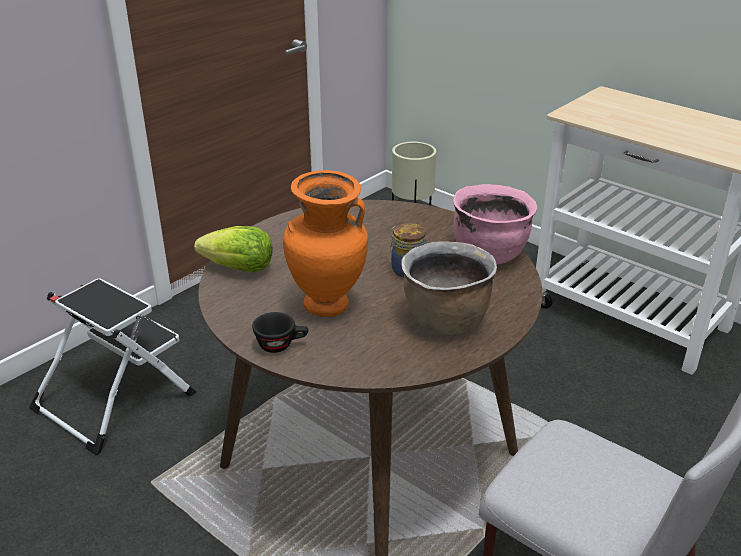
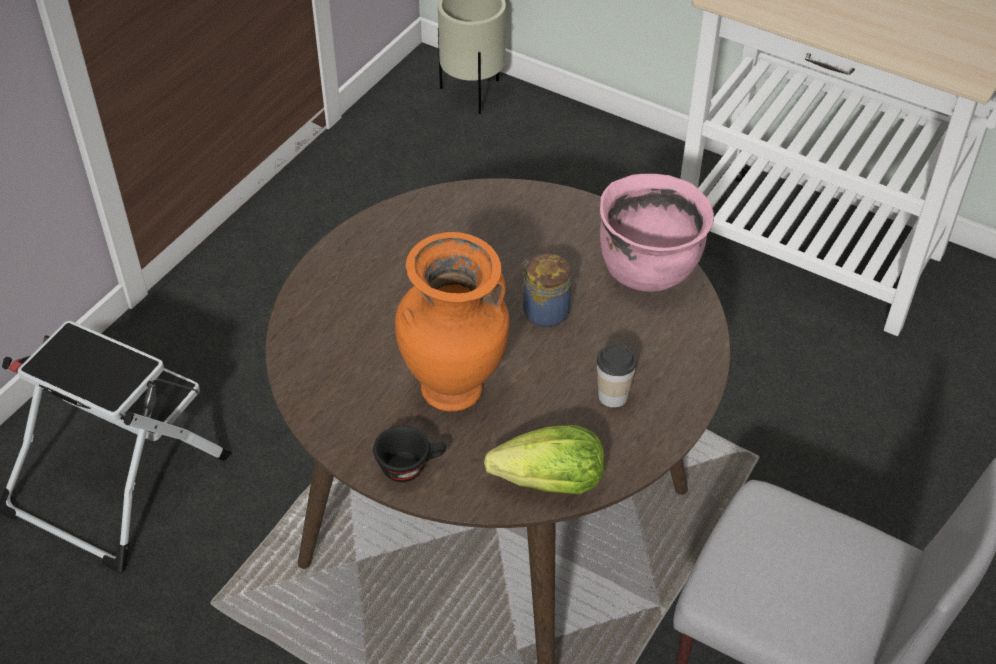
camera: 10 degrees left, 15 degrees up
(239, 268) = (315, 338): lettuce -> lettuce (551, 483)
(445, 320) = (613, 396): brown cooking pot -> cup

